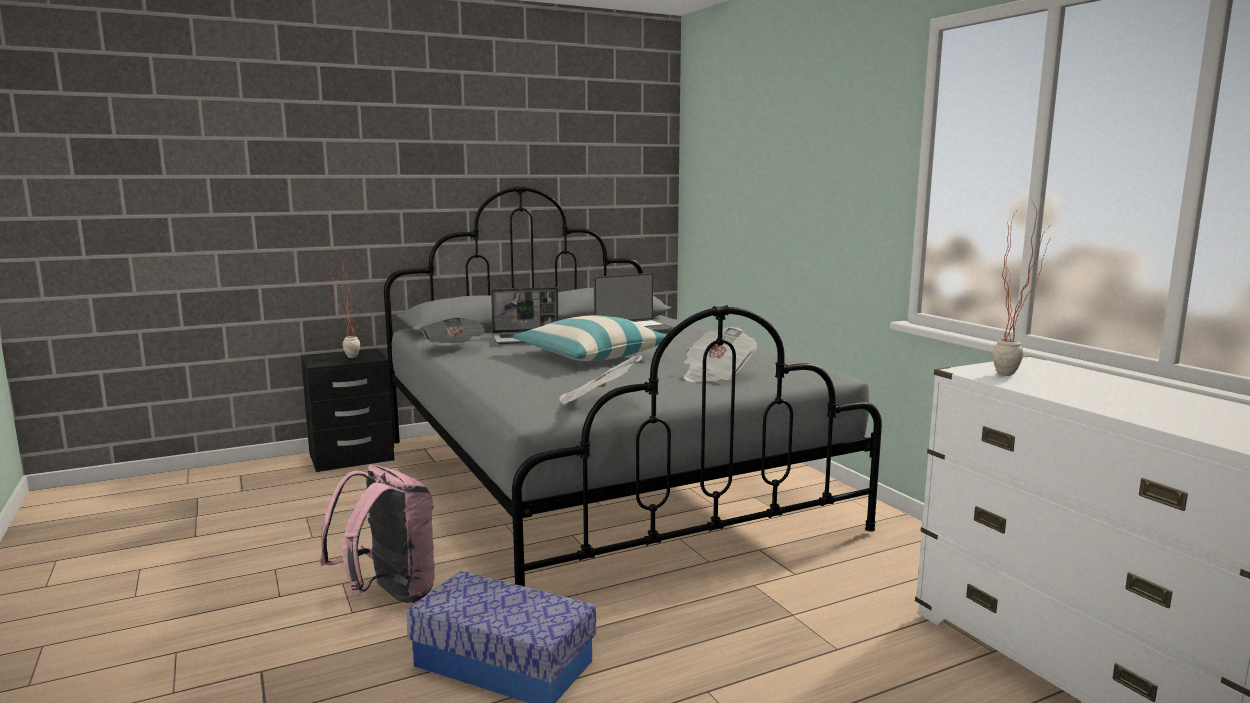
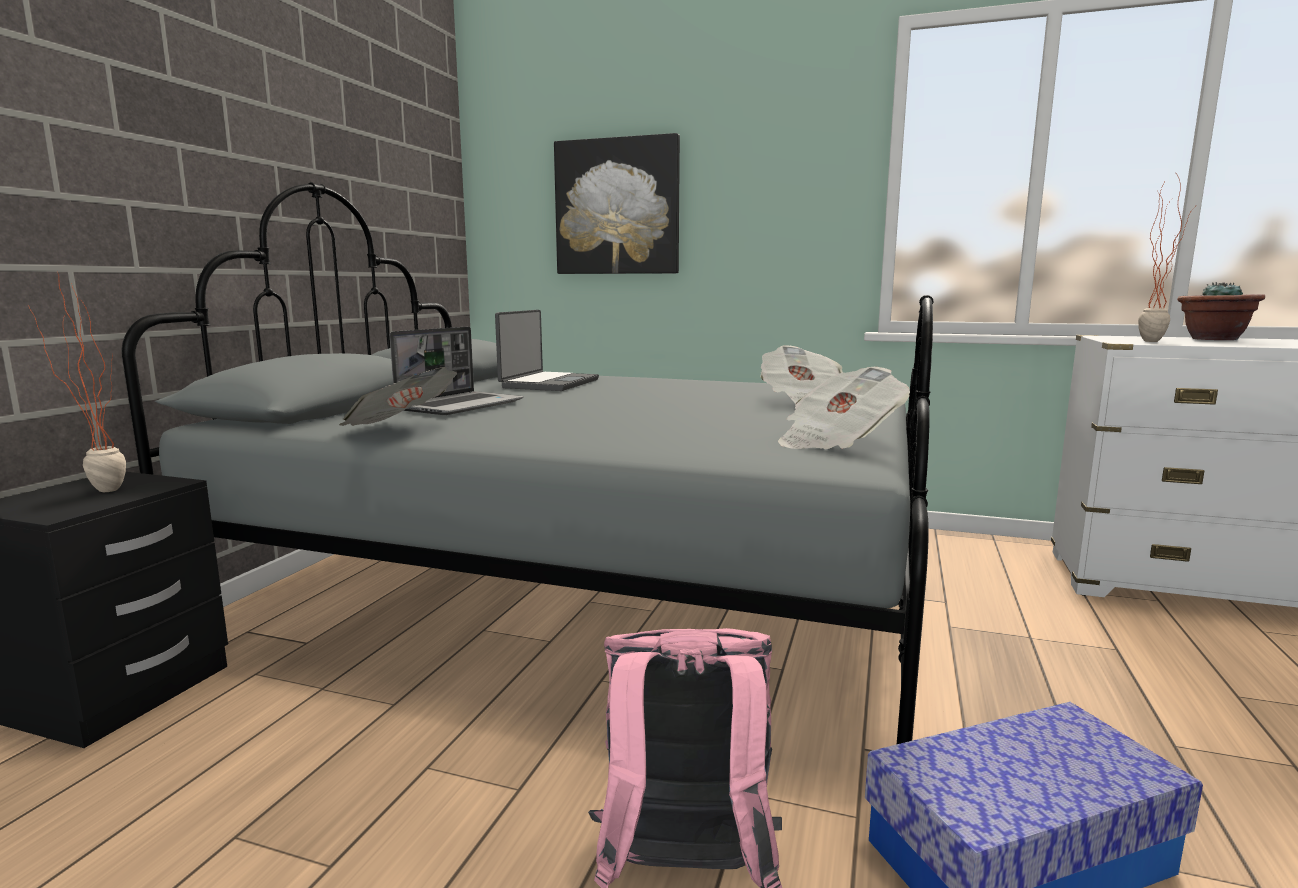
camera: 45 degrees left, 0 degrees up
(591, 355) = (613, 407): pillow -> none
(752, 188) = (617, 207): none -> picture
(1117, 385) = (1213, 339): none -> potted plant

